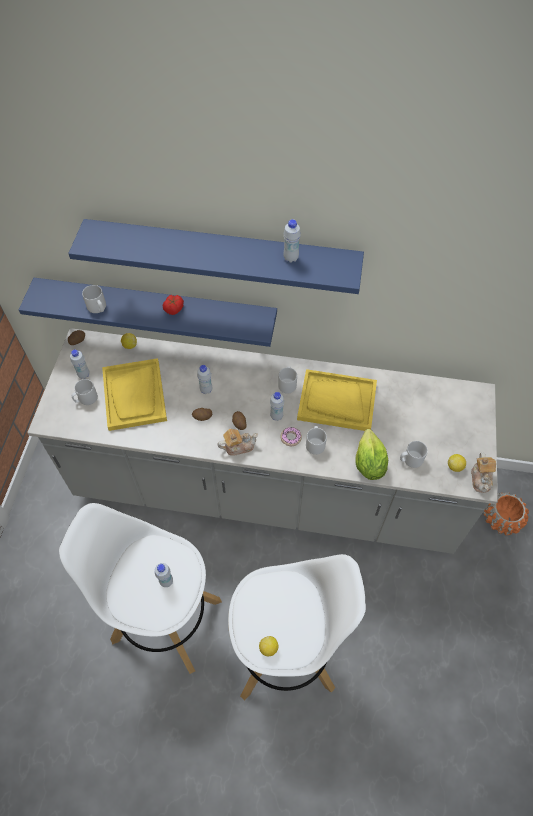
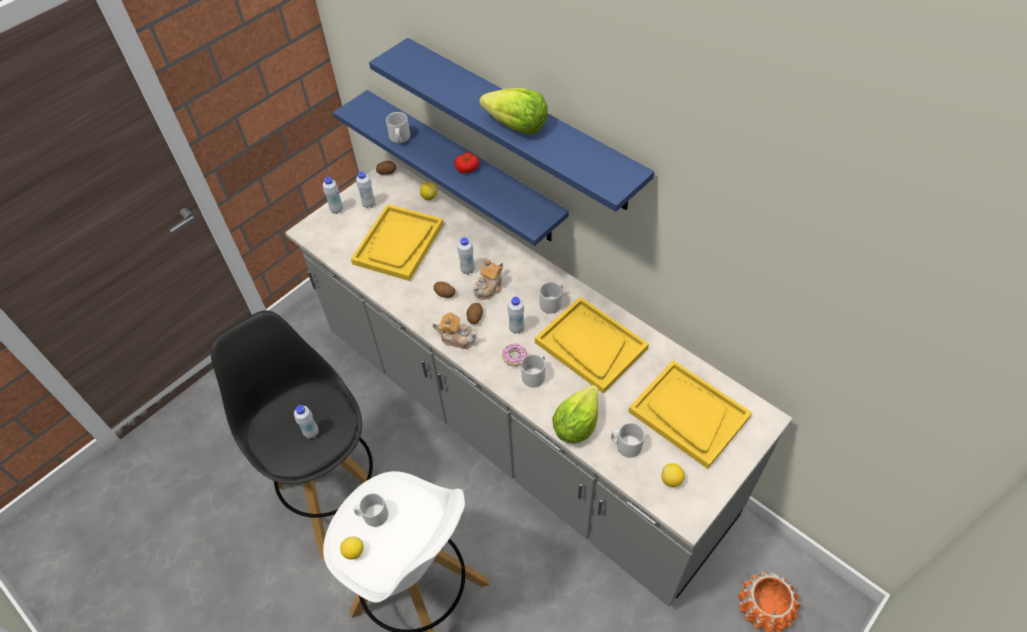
camera: 35 degrees right, 5 degrees down
(86, 399) = (354, 226): grey mug -> grey mug (372, 515)
(165, 619) = (335, 494): white stool -> black stool
(238, 259) = (516, 126): none -> lettuce
(291, 258) = (570, 147): white bottle -> white bottle (337, 210)
(433, 416) = (688, 414): none -> yellow tray
(481, 478) = (693, 509): teapot -> teapot (489, 288)

